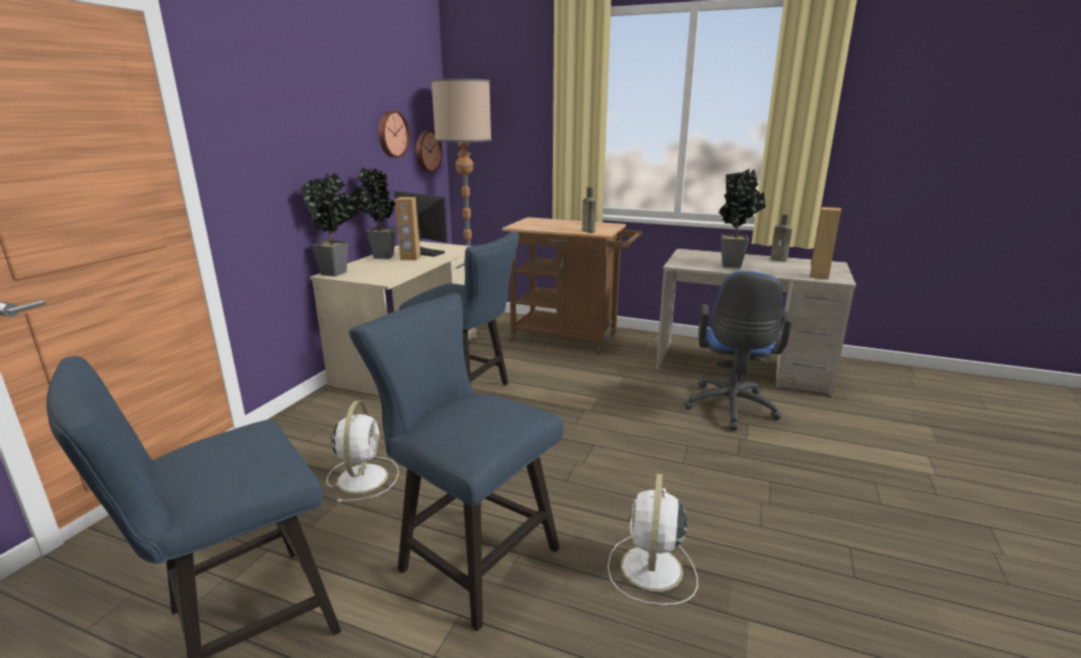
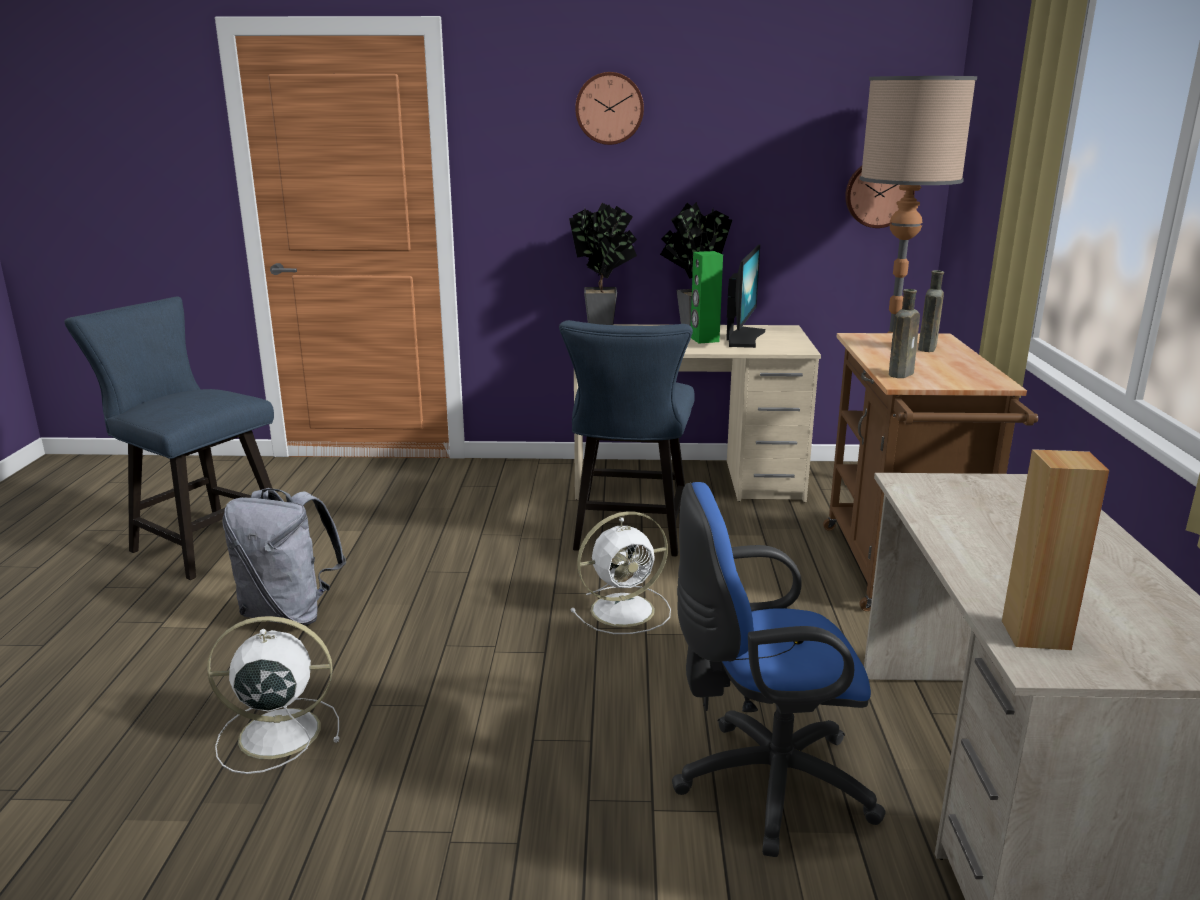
camera: 70 degrees right, 0 degrees up
(363, 477) = (407, 528): white fan -> white fan (625, 609)
(392, 134) = (787, 162): wall clock -> wall clock (609, 108)
(410, 258) = (704, 340): brown speaker -> green speaker
(469, 556) = (289, 613): blue chair -> grey backpack
(733, 264) = (998, 532): potted plant -> none
(779, 260) = (1144, 586): brown bottle -> brown bottle (927, 349)

